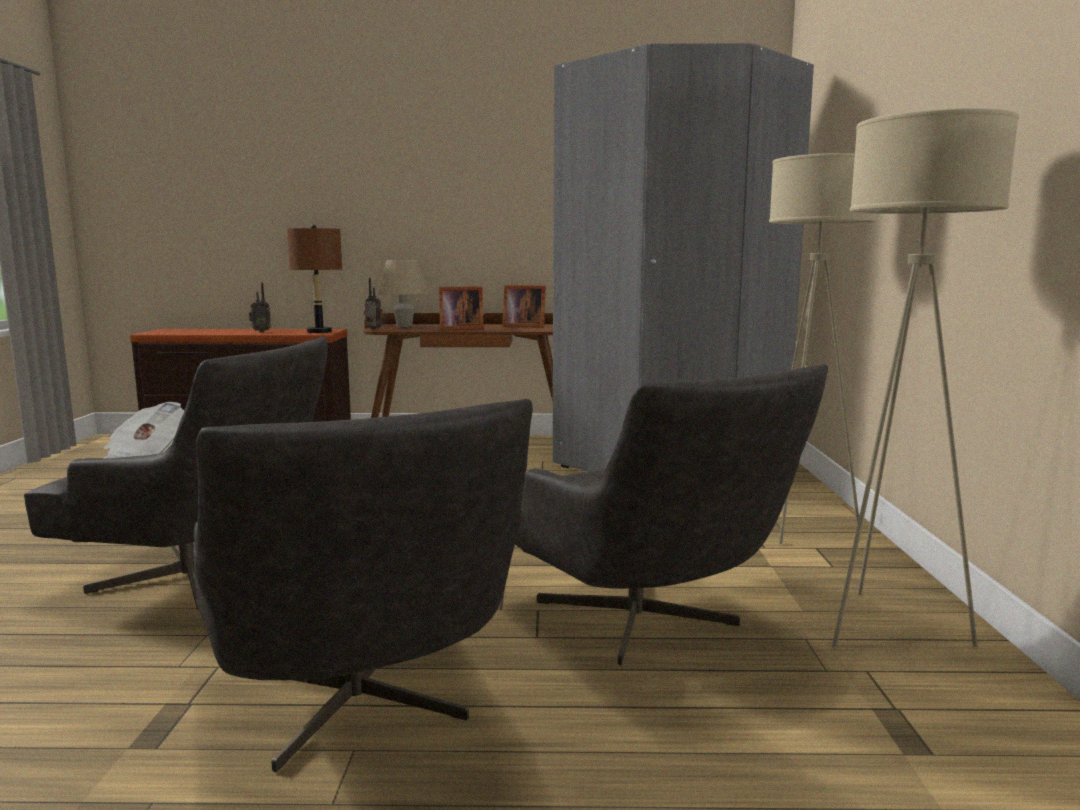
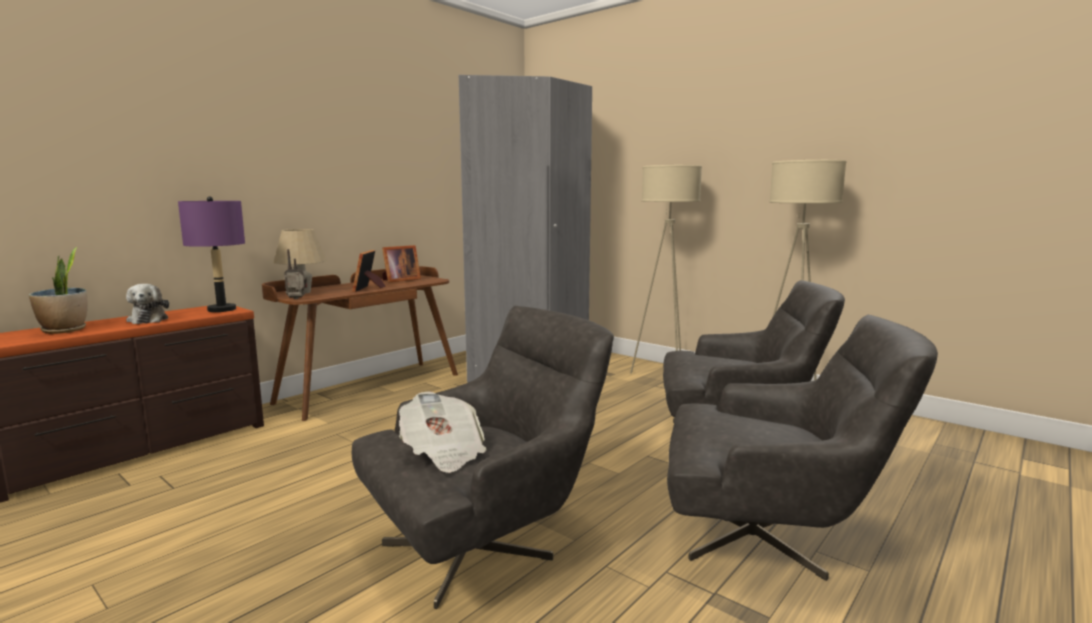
camera: 50 degrees left, 0 degrees up
(206, 331) = (65, 330): none -> potted plant
(261, 331) = (148, 319): radio -> plush toy
(319, 332) = (221, 310): brown table lamp -> purple table lamp
(459, 329) = (369, 288): picture frame -> picture frame turned 150 degrees clockwise

